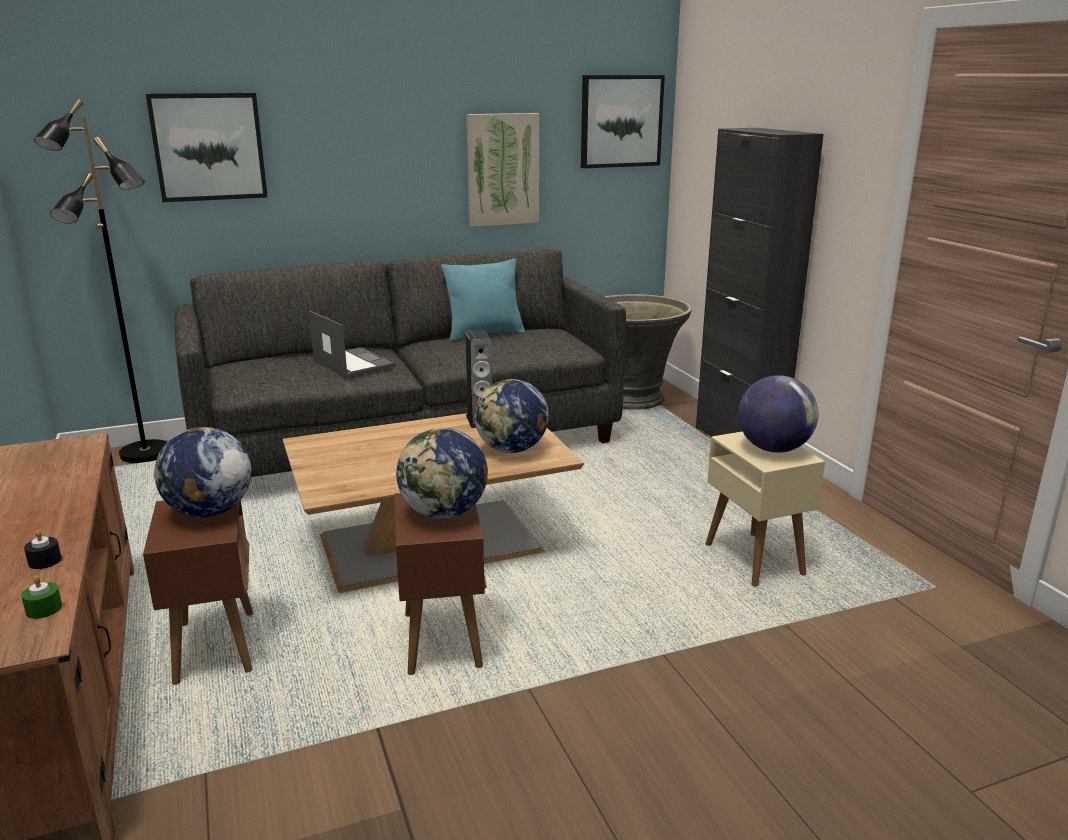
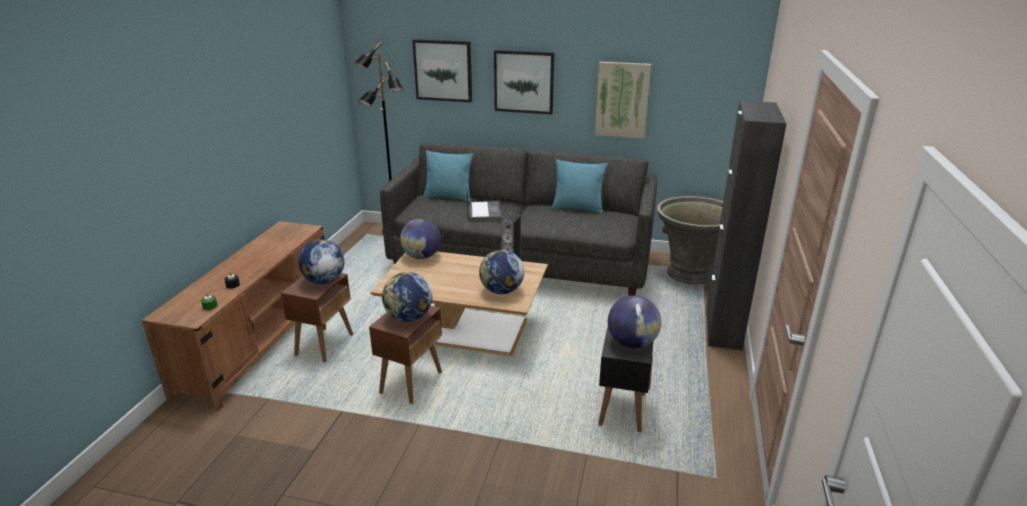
camera: 35 degrees right, 5 degrees up
(270, 358) = (448, 197): none -> turquoise pillow
(323, 443) = (421, 256): none -> globe
(621, 121) = (719, 74): picture -> picture (524, 82)
(753, 559) = (622, 408): beige side table -> black side table

